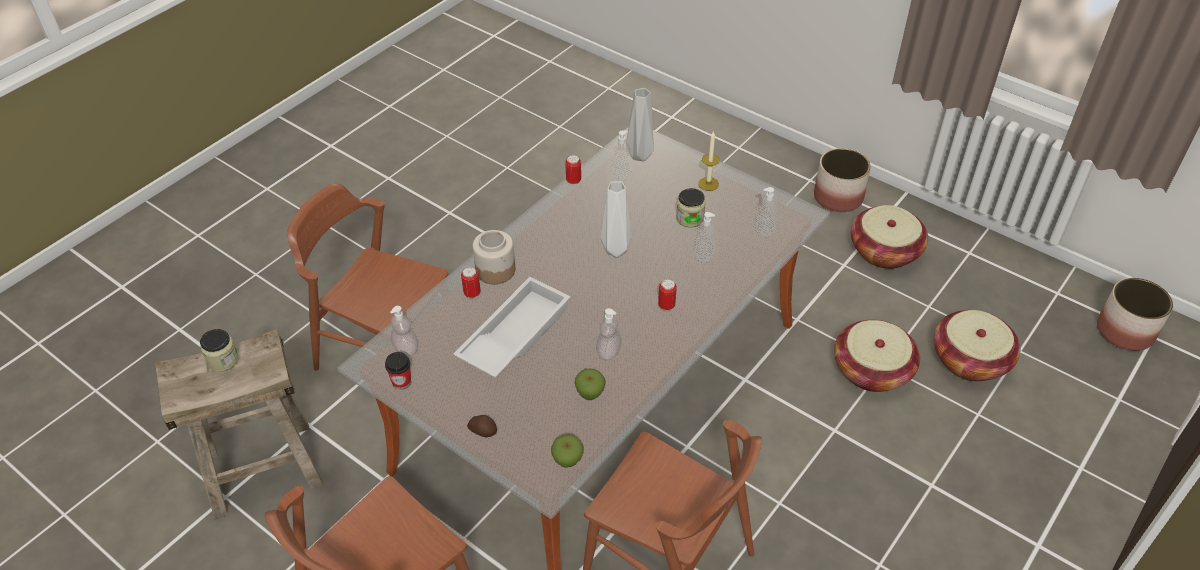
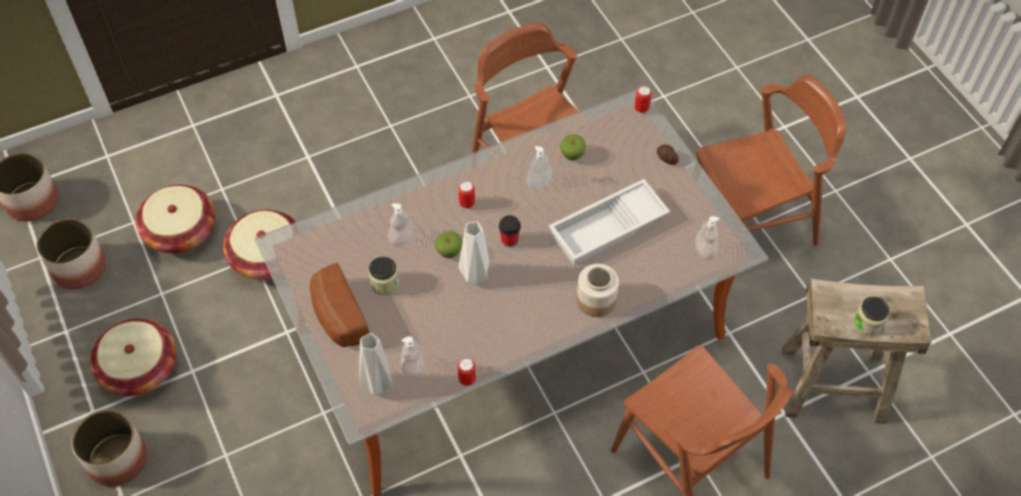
camera: 155 degrees left, 10 degrees up
(401, 382) = (717, 222): cup -> cup (509, 240)
(472, 293) = (627, 283): can -> can (641, 109)
(567, 460) = (614, 115): apple -> apple (449, 252)
(708, 184) = (337, 317): candle -> bread
(764, 230) = (329, 241): soap dispenser -> none
(1017, 298) = (79, 267): none -> planter

